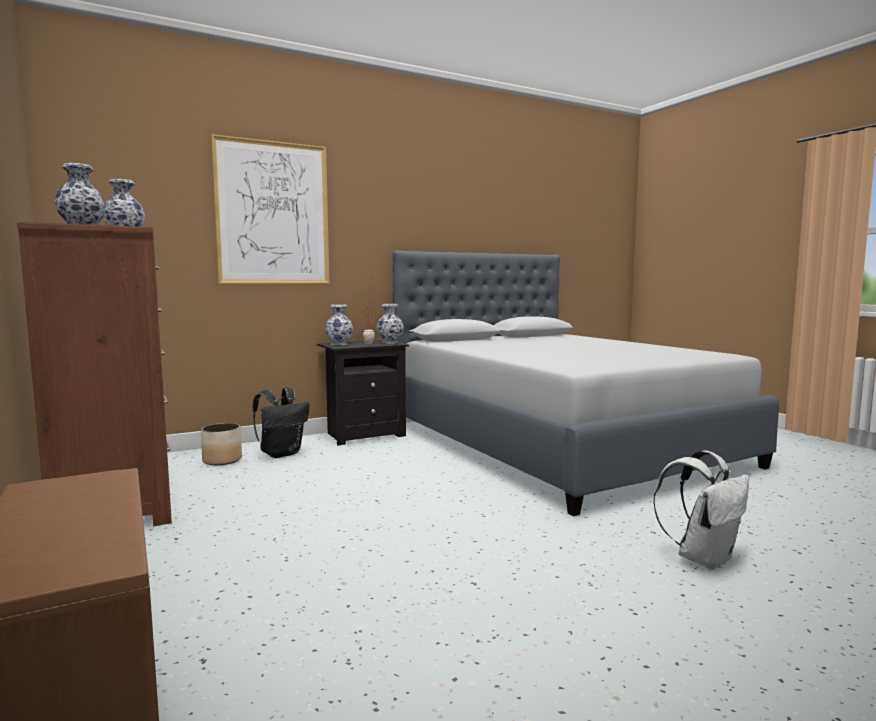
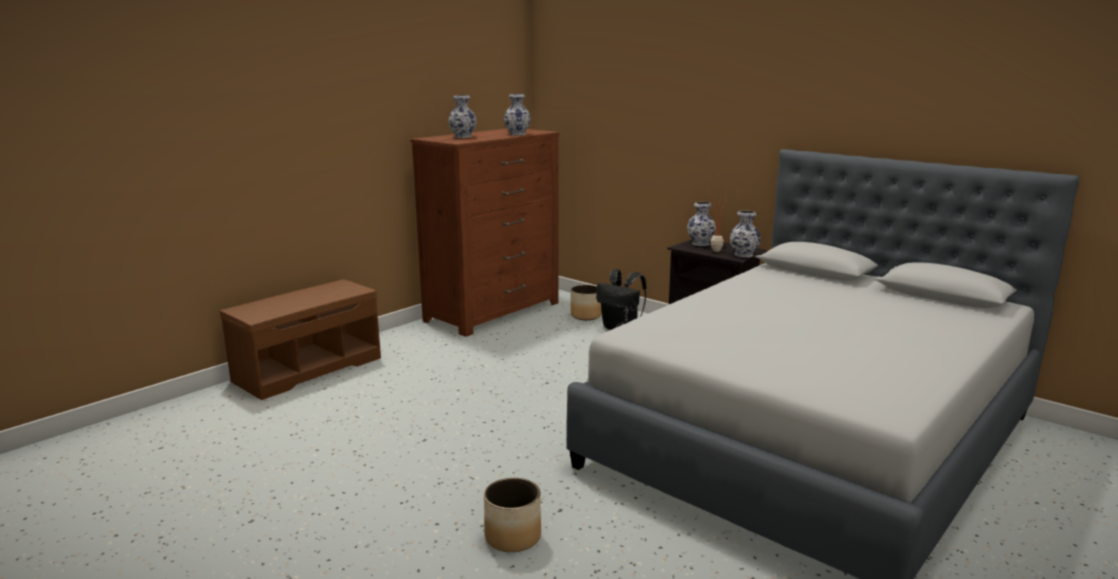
camera: 70 degrees right, 10 degrees up
(273, 213) = (671, 104): picture -> none
(703, 558) = (513, 537): white backpack -> planter

